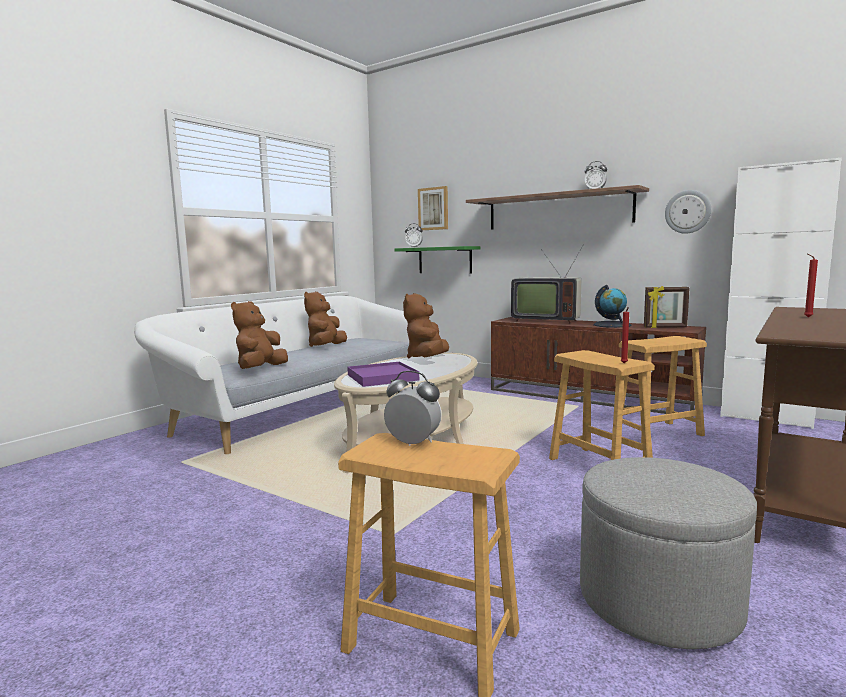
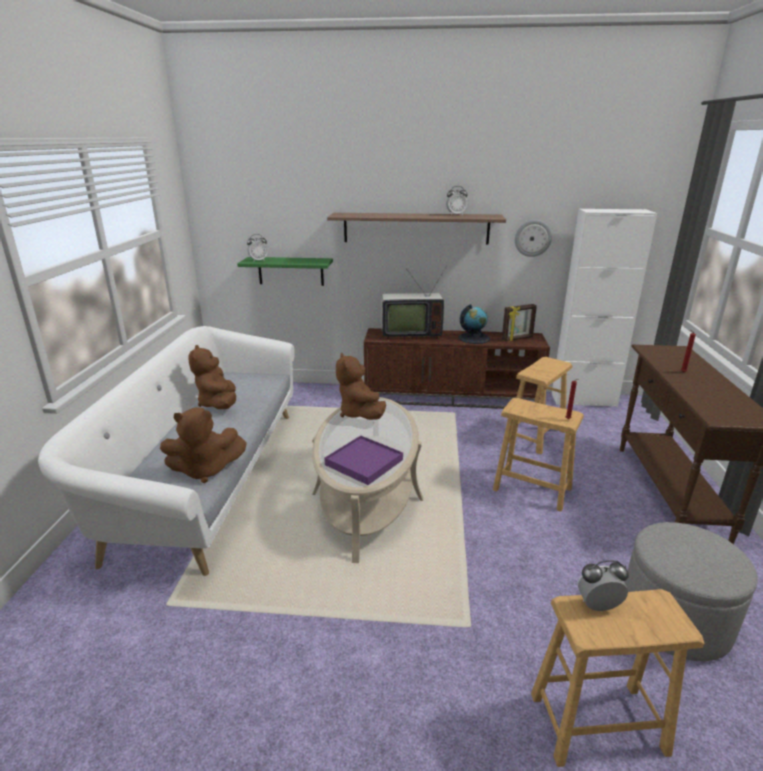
camera: 30 degrees left, 15 degrees up
(260, 369) = (205, 470): brown plush toy -> brown plush toy turned 90 degrees counterclockwise
(433, 208) = (273, 215): picture -> none

